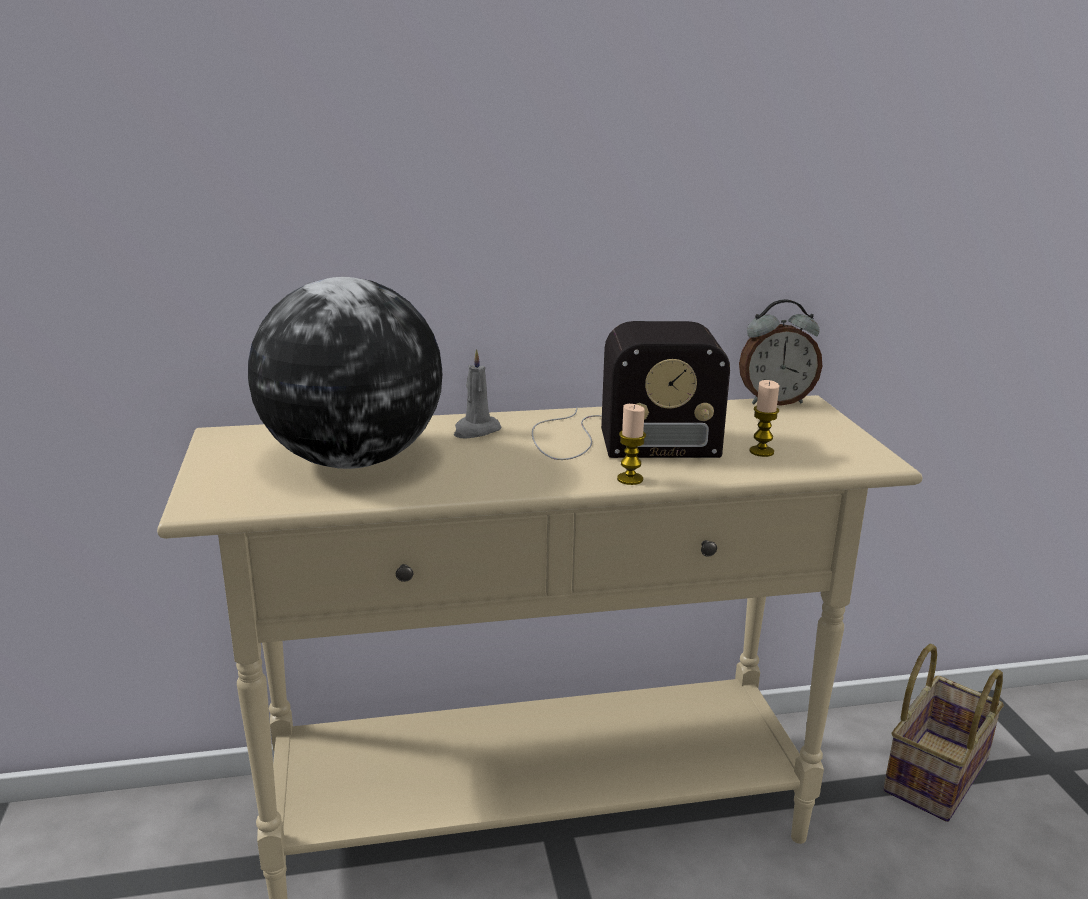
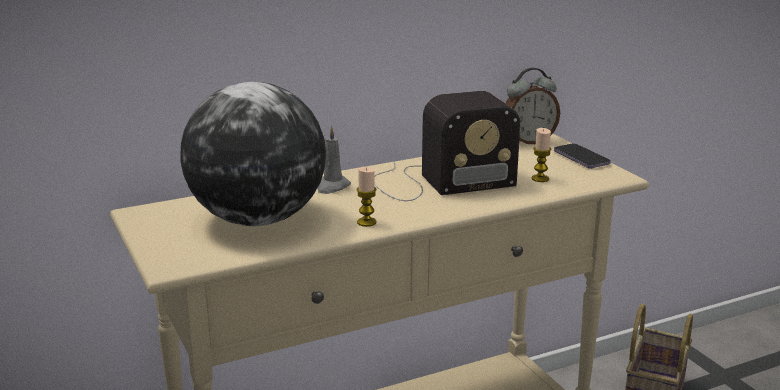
camera: 15 degrees left, 0 degrees up
(630, 479) = (464, 208): candle -> candle (366, 222)
(837, 431) = (581, 158): none -> phone

